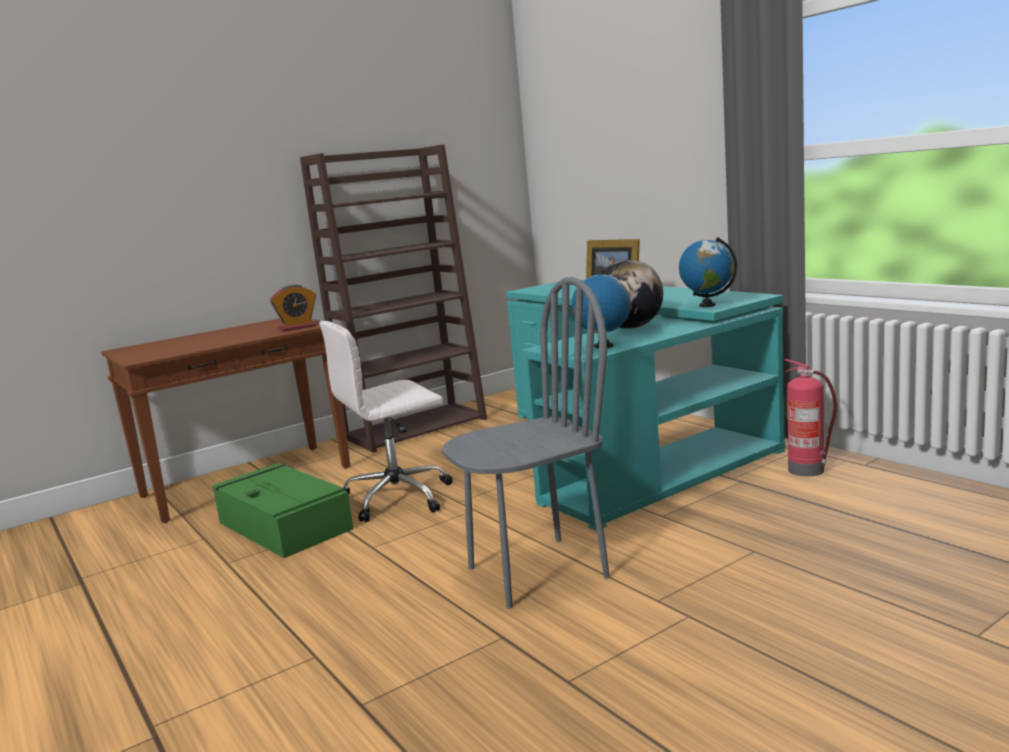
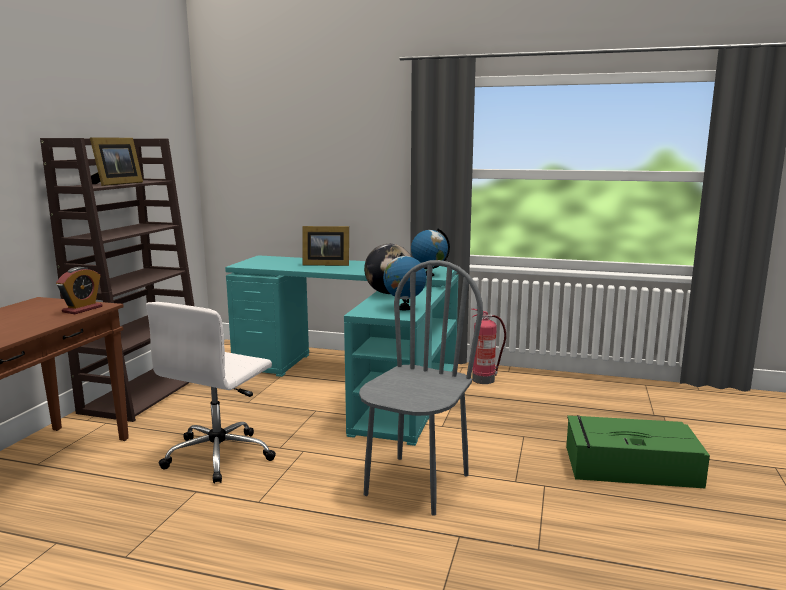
camera: 40 degrees left, 0 degrees up
(283, 525) = (135, 506): green storage box -> green storage box (629, 466)
(376, 199) = (116, 184): none -> picture frame

